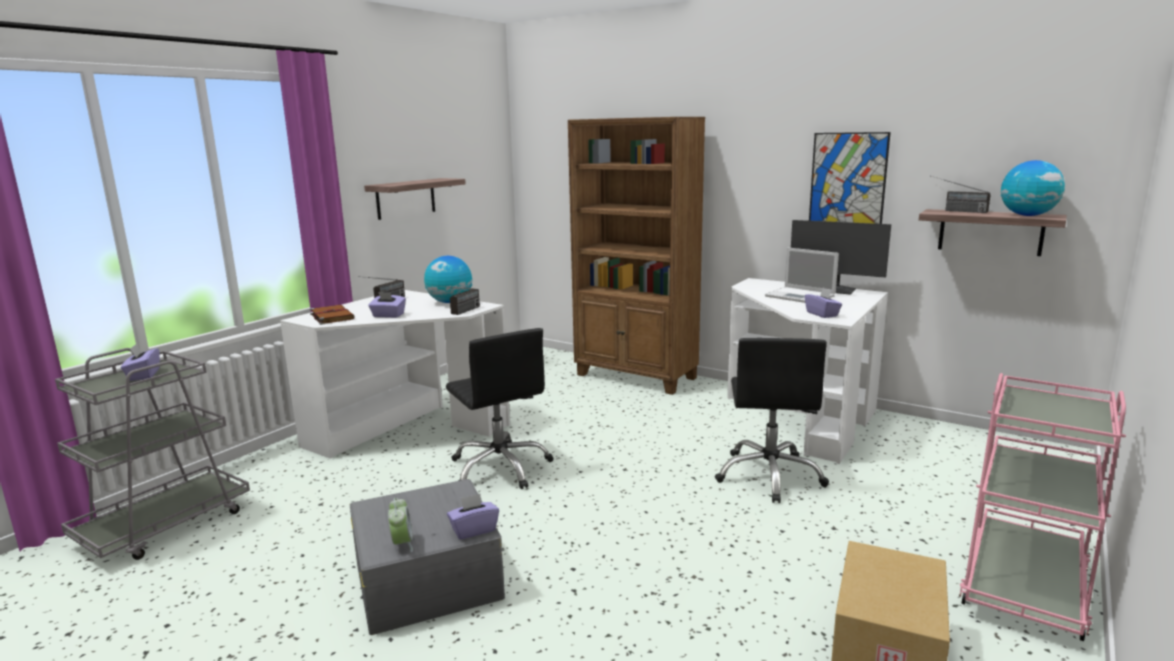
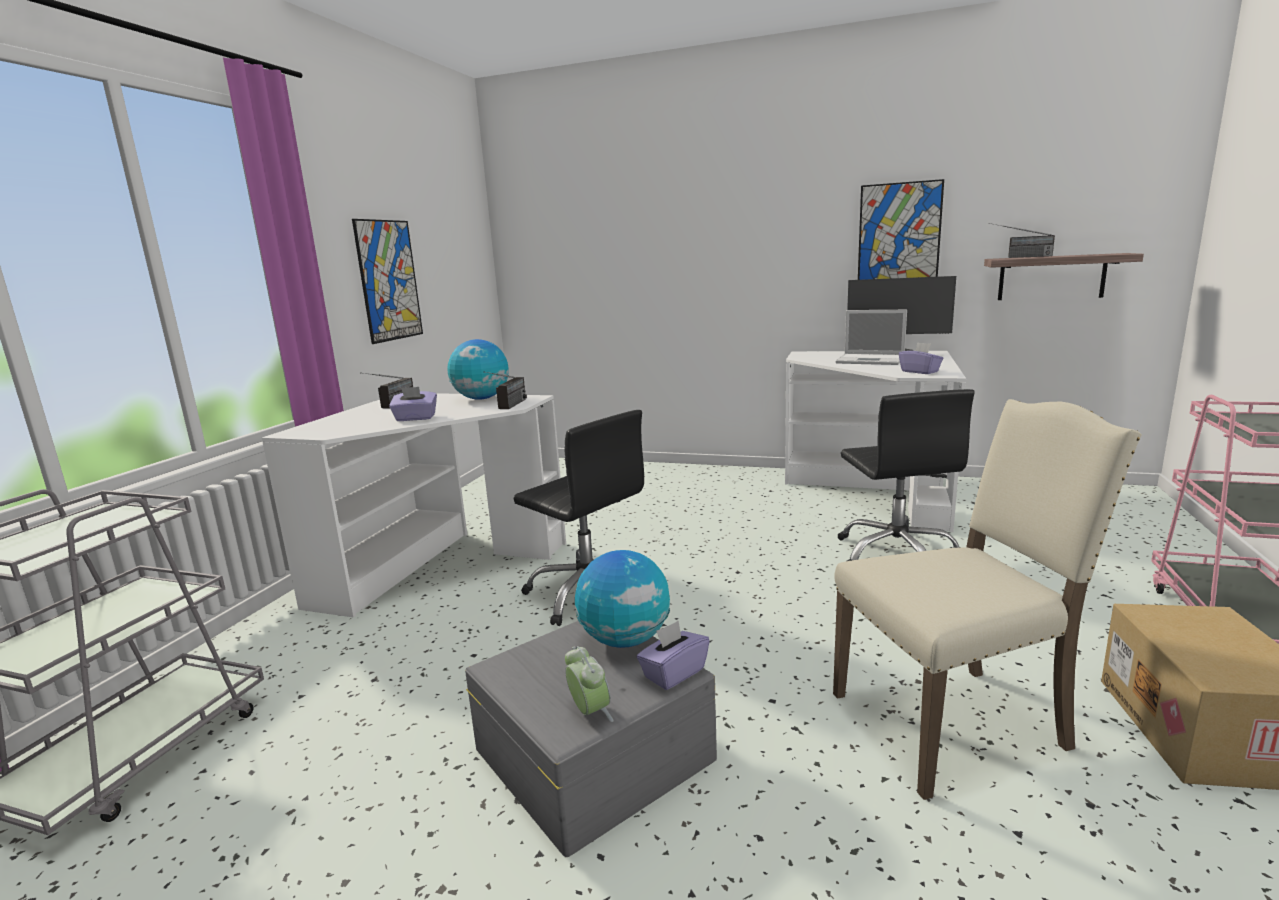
camera: 15 degrees left, 0 degrees up
(143, 375) = (82, 527): purple tissue box -> none
(331, 316) = (335, 426): brown book -> none
(406, 198) = (389, 280): shelf -> picture
(636, 377) = (672, 475): brown bookcase -> none
(694, 610) = (954, 722): none -> beige chair
(1027, 215) = (1097, 254): globe -> globe (624, 639)

